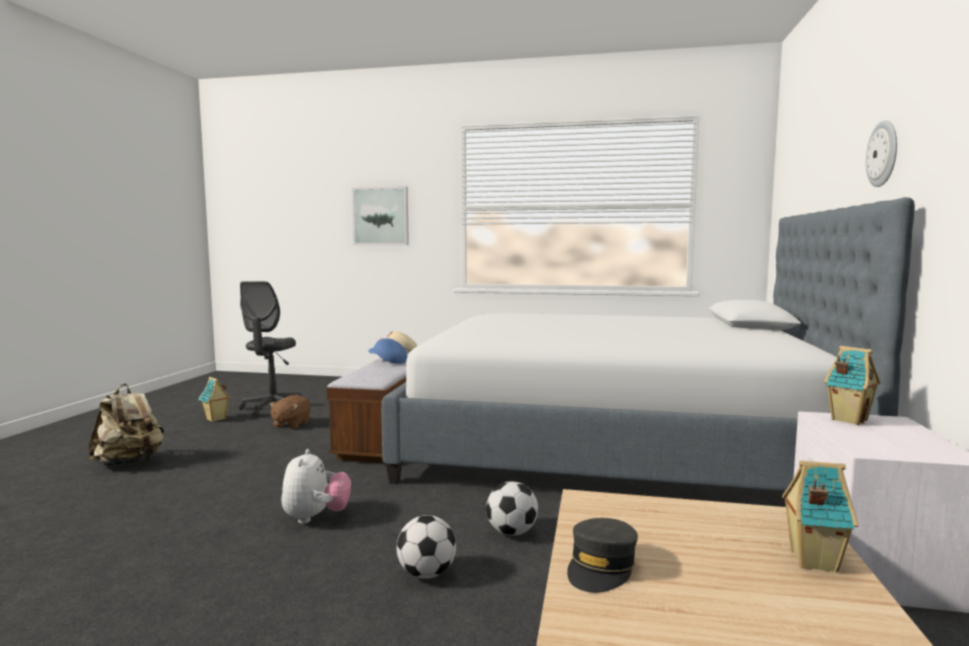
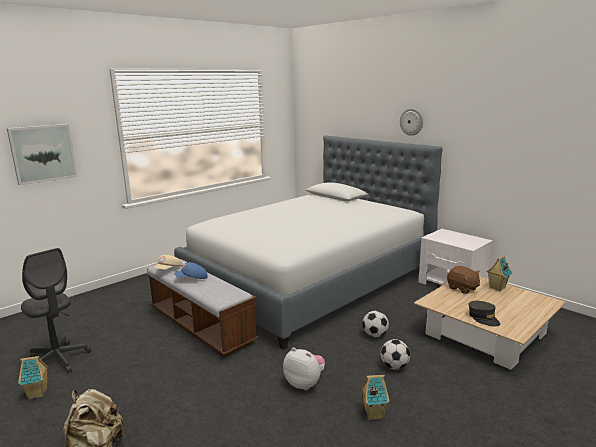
camera: 55 degrees left, 10 degrees up
(291, 425) = (119, 360): brown plush toy -> brown plush toy (462, 288)
(848, 420) = (438, 236): toy house -> toy house (373, 414)

